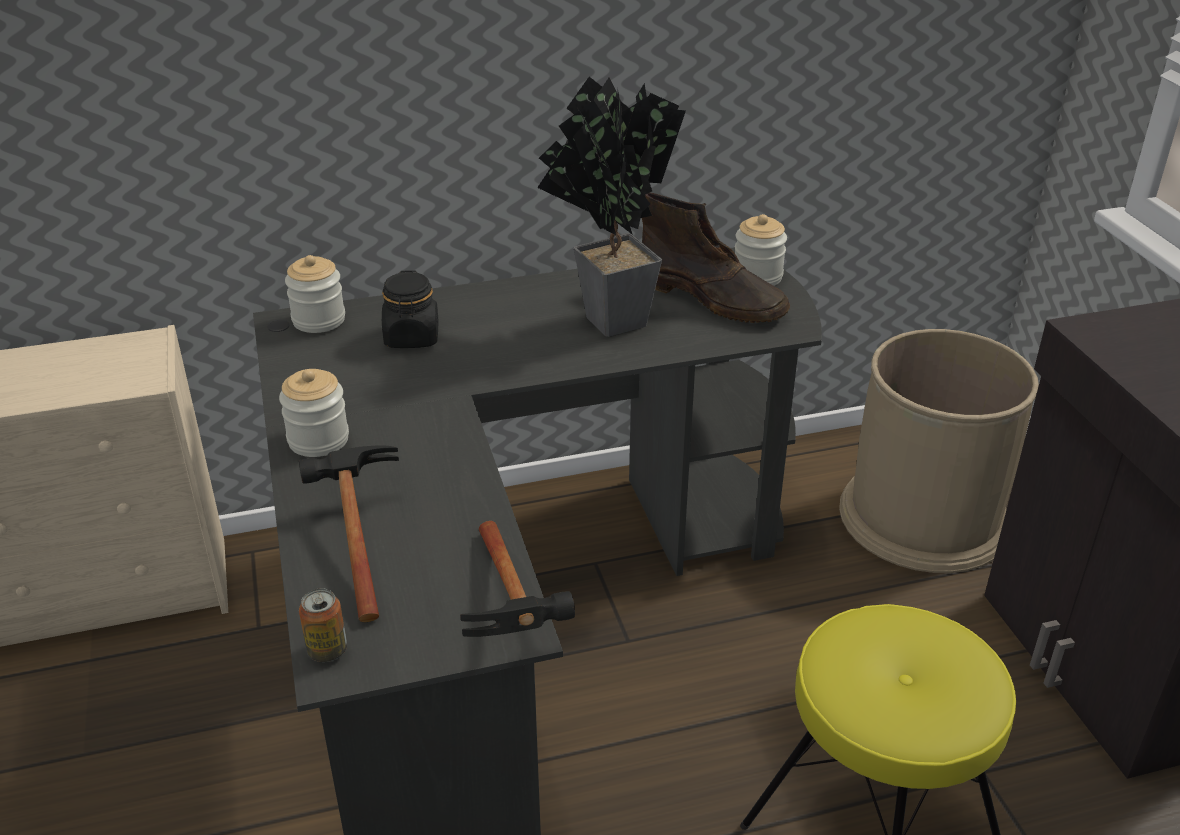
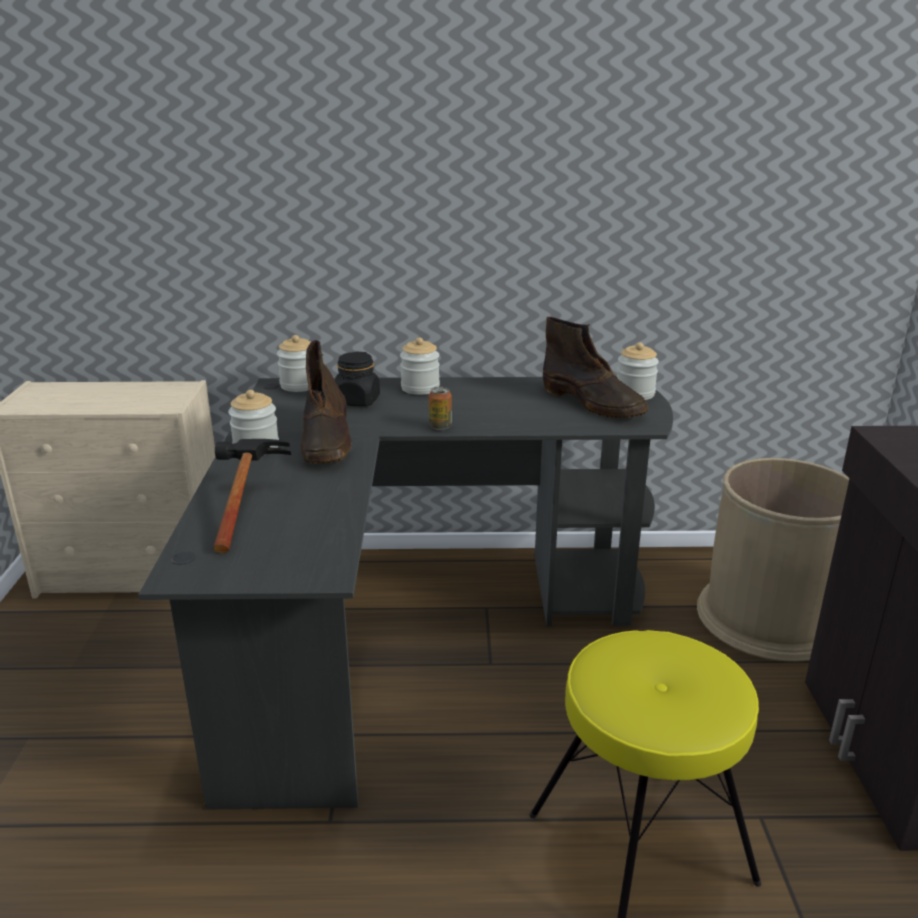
camera: 15 degrees right, 10 degrees down
(327, 650) = (180, 564): can -> can (440, 426)
(407, 414) = (326, 441): none -> brown boot
(484, 303) = (420, 388): none -> jar
(514, 615) = (329, 565): hammer -> none
(605, 321) = (502, 406): potted plant -> none

